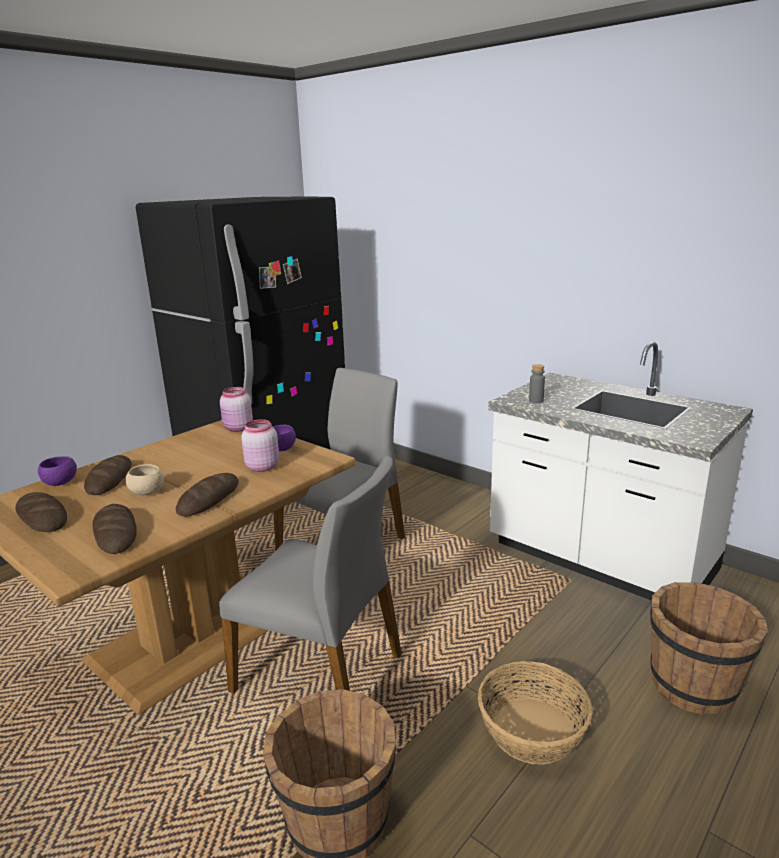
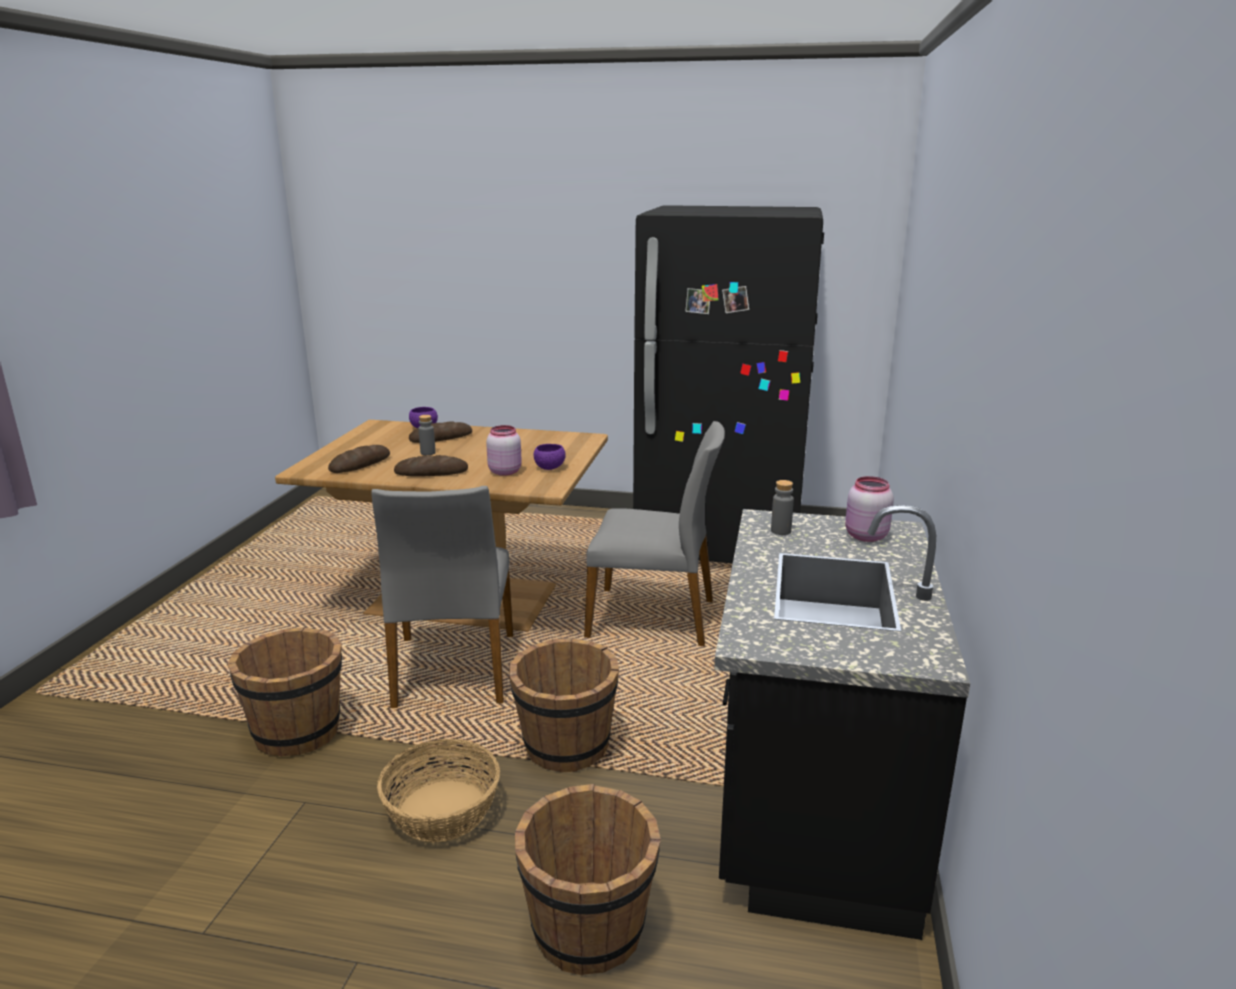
camera: 60 degrees right, 0 degrees up
(42, 517) = (370, 440): bread -> none
(147, 492) = (428, 453): beige bowl -> grey bottle
(237, 428) = (579, 443): pink jar -> pink jar (864, 536)
(484, 637) = (566, 747): none -> brown bucket
(600, 559) = (811, 803): white counter -> black counter

